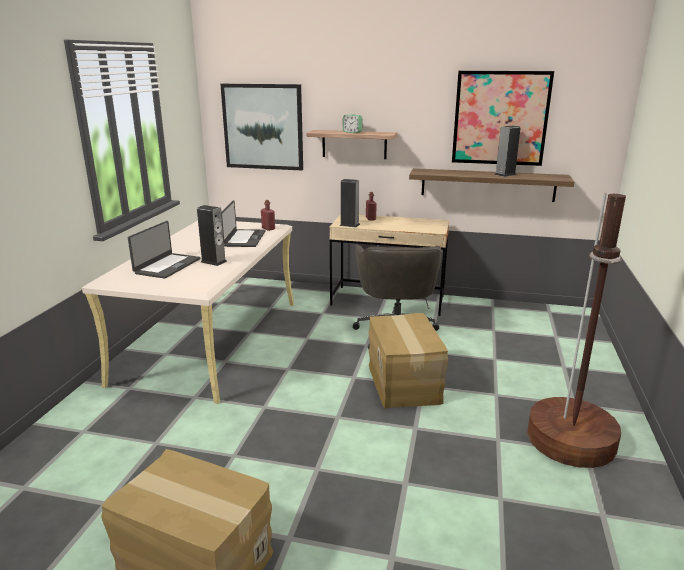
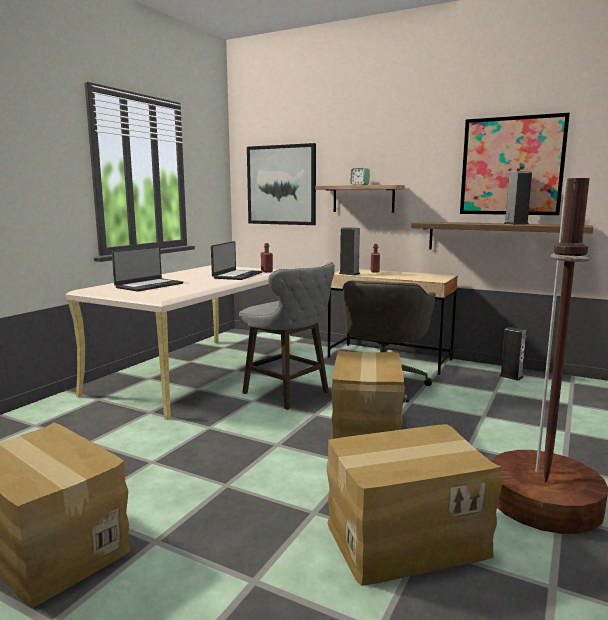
camera: 15 degrees right, 10 degrees down
(213, 261) = (192, 285): speaker -> speaker (511, 376)
(317, 355) = (289, 393): none -> grey stool
(486, 493) = (405, 538): none -> cardboard box

